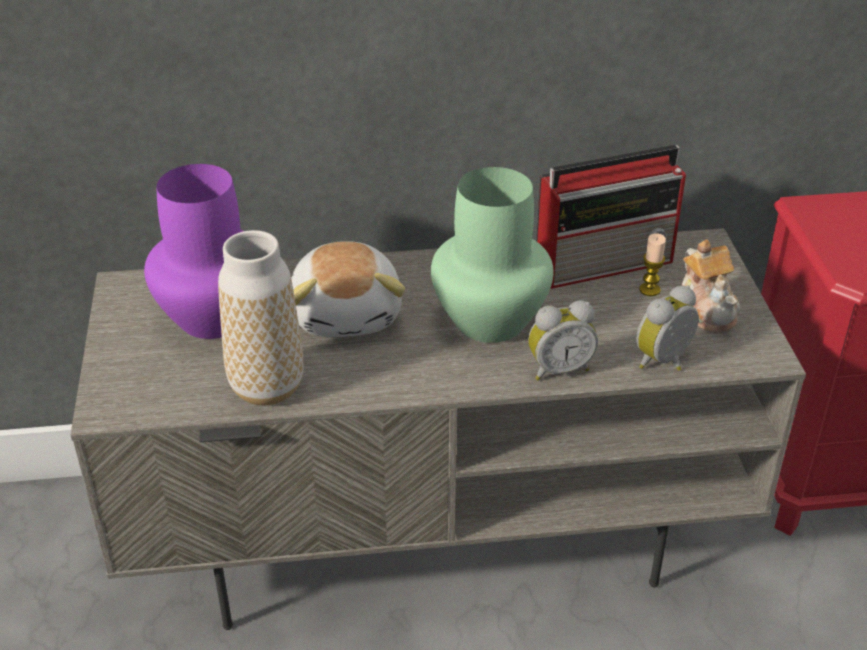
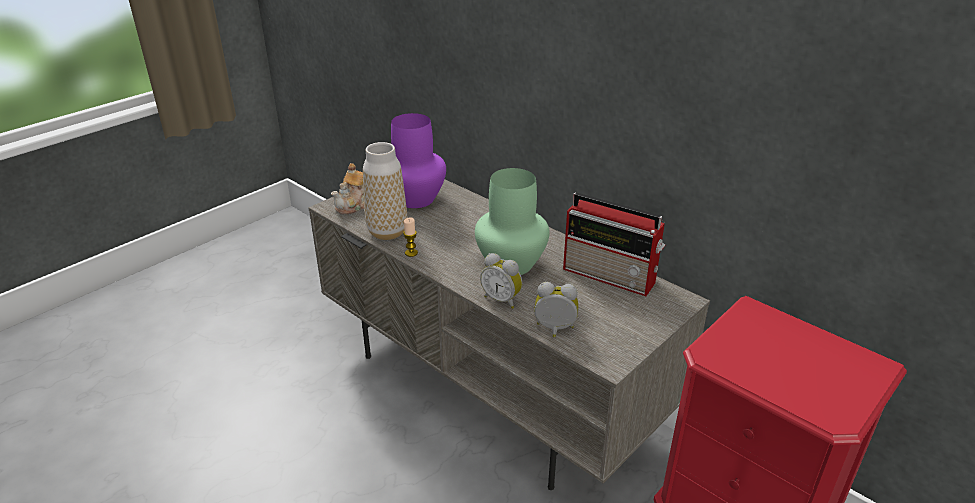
camera: 50 degrees right, 5 degrees down
(348, 314) = (462, 226): plush toy -> none
(649, 290) = (609, 299): candle -> candle (411, 253)
(707, 309) = (621, 325): teapot -> teapot (355, 205)

